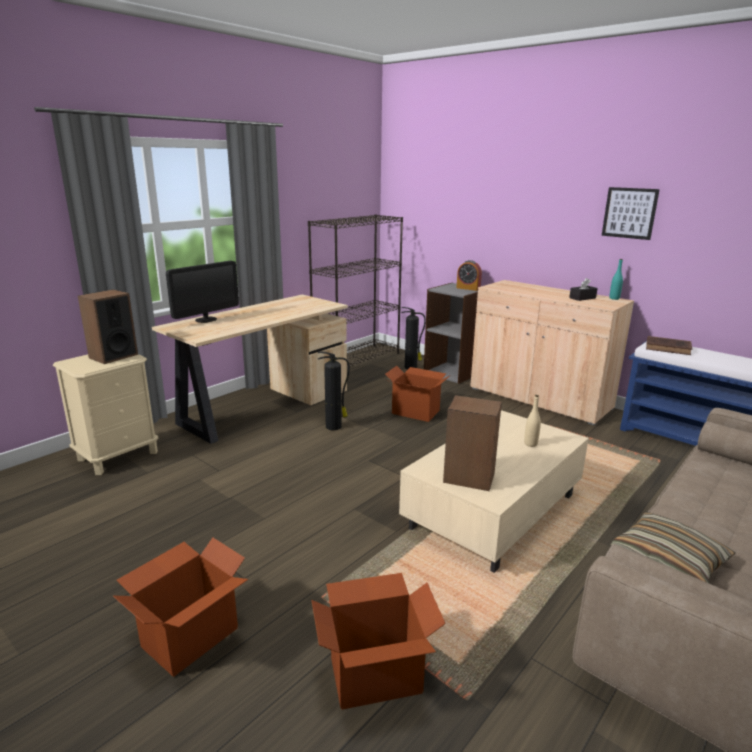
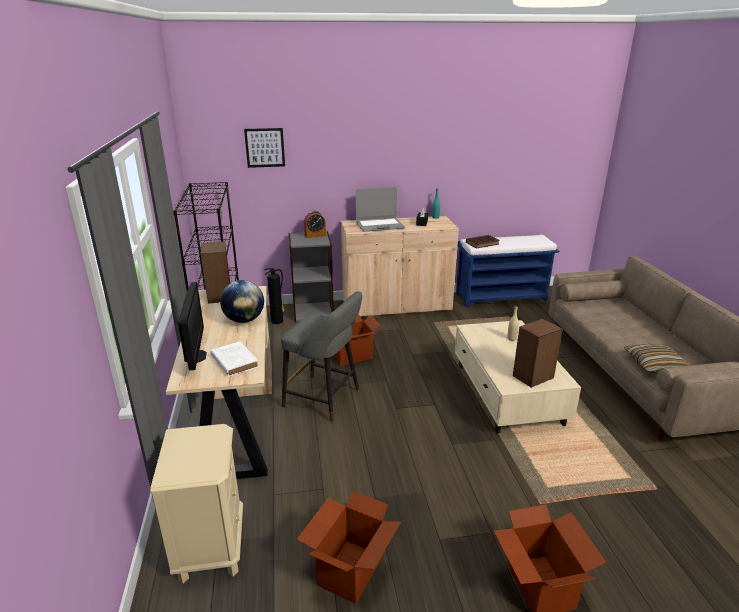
camera: 50 degrees left, 5 degrees up
(113, 356) = (194, 442): speaker -> speaker (219, 296)
(214, 329) = (234, 361): none -> white book
(279, 315) = (244, 320): none -> globe
(334, 426) = (325, 399): fire extinguisher -> grey stool
(375, 674) = (622, 513): cardboard box -> cardboard box (349, 570)
(529, 290) = (380, 225): none -> laptop
(629, 213) = (435, 154): picture -> picture (265, 147)

